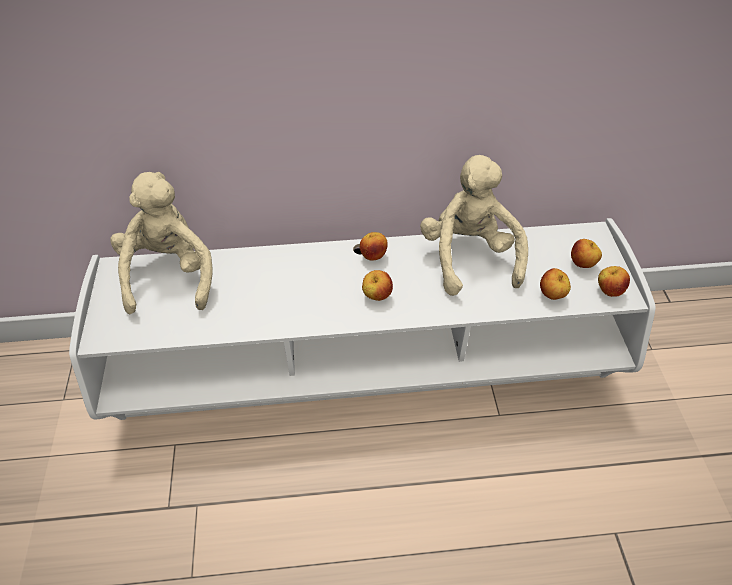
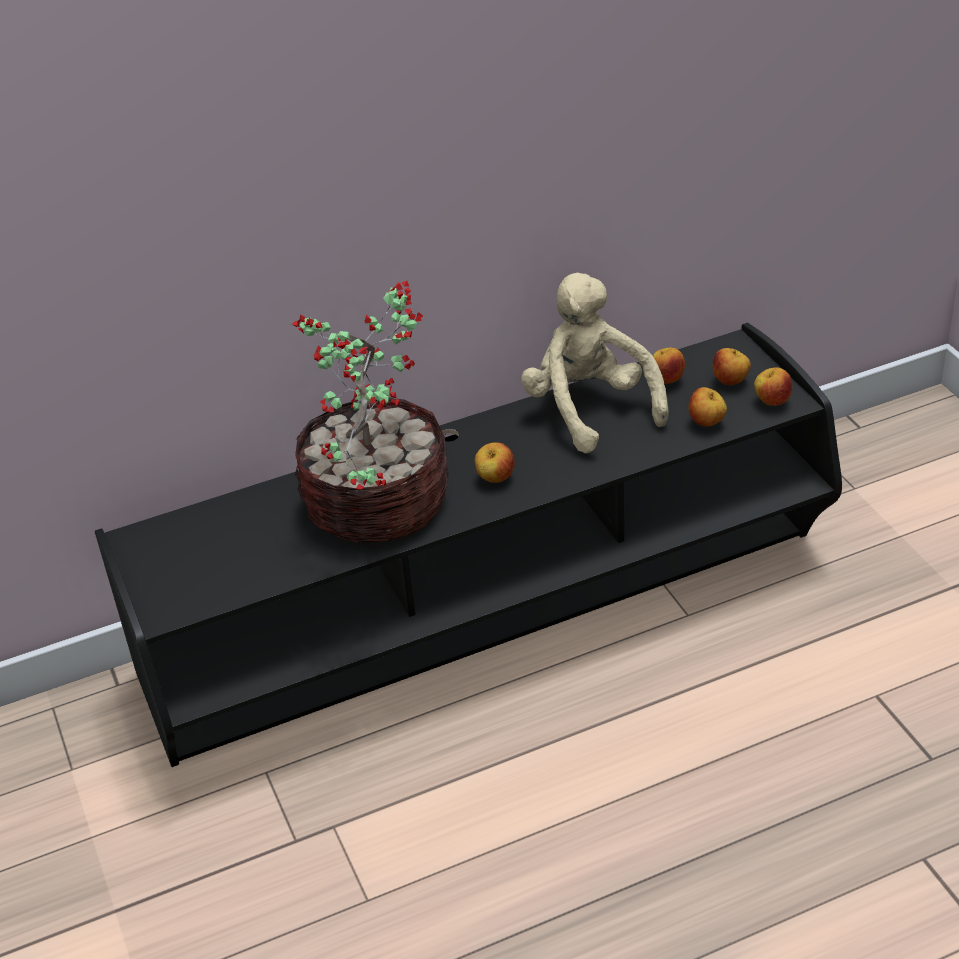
camera: 15 degrees left, 10 degrees down
(170, 274) = (214, 525): beige plush toy -> none
(284, 292) = (376, 505): none -> potted plant
(367, 372) = (492, 617): white tv stand -> black tv stand
(373, 255) = (469, 438): apple -> apple (666, 380)

